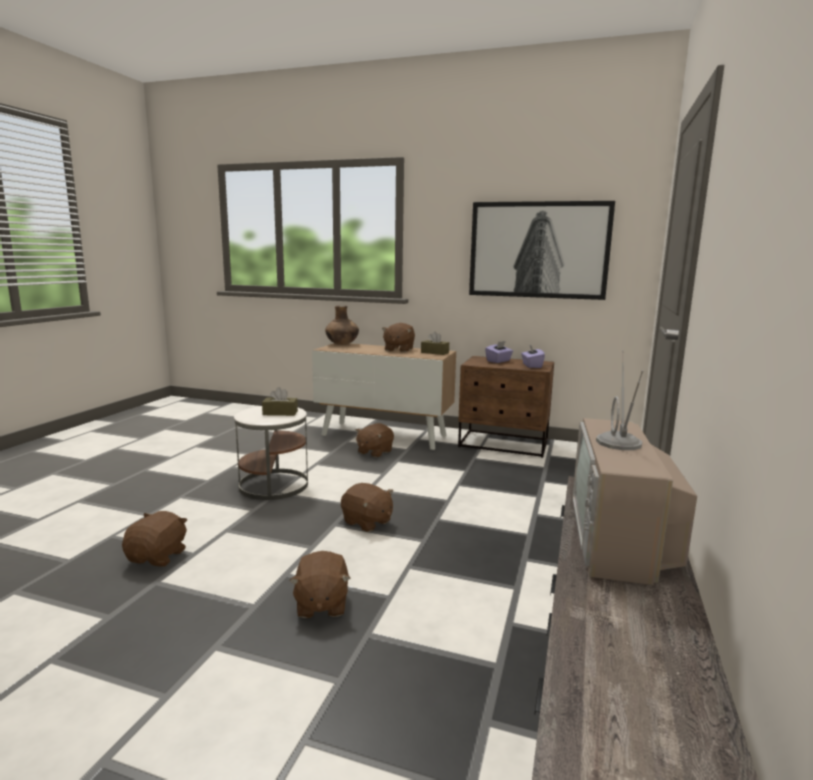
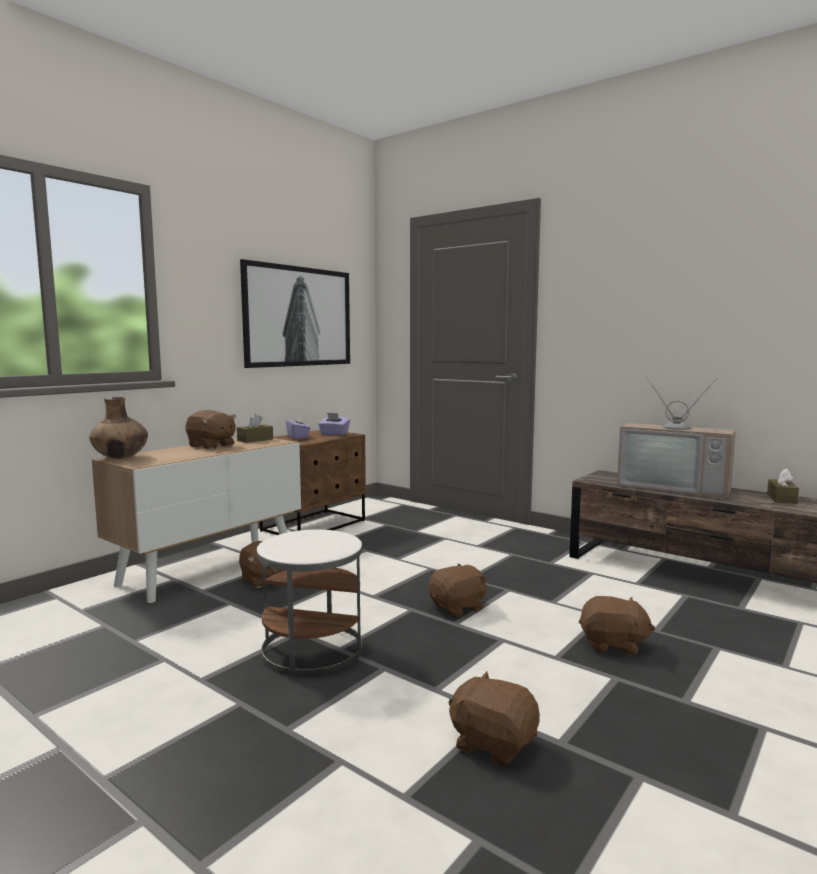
camera: 70 degrees left, 5 degrees down
(280, 413) = (316, 538): brown tissue box -> brown tissue box (781, 498)

